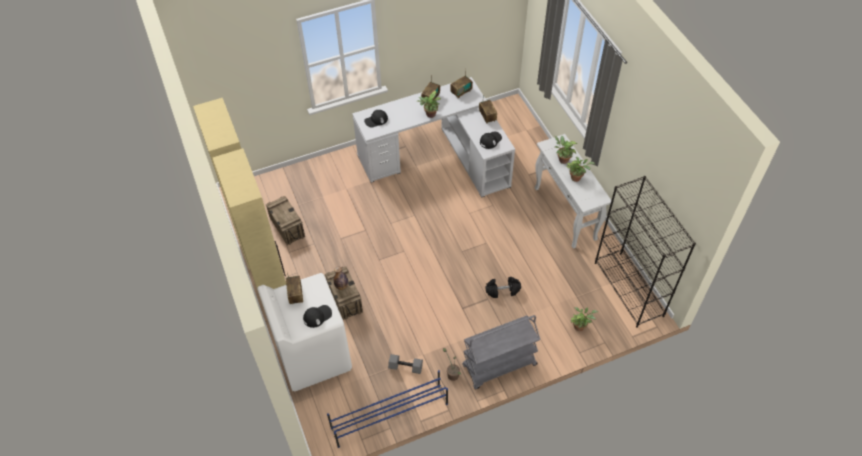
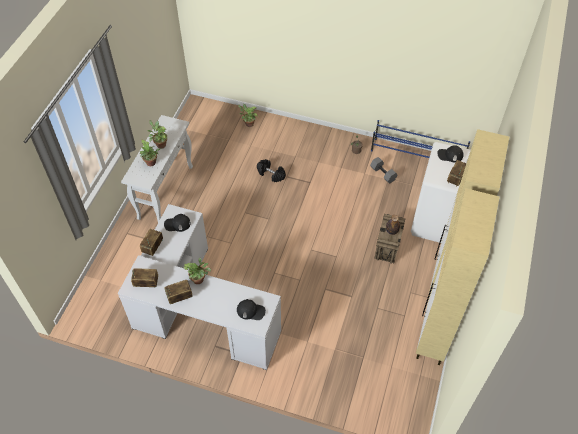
camera: 140 degrees left, 0 degrees up
(287, 227) = (390, 341): crate -> none
(499, 366) = (322, 136): grey cart -> none
(629, 289) = (192, 122): black bookcase -> none

